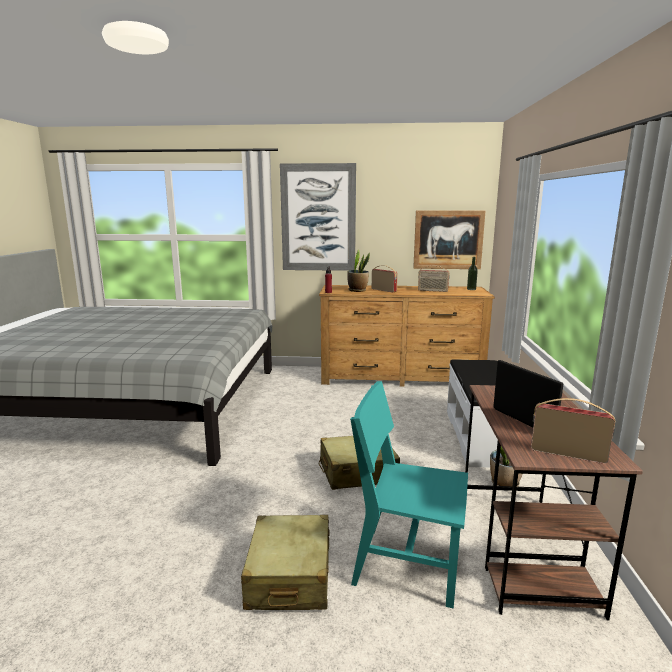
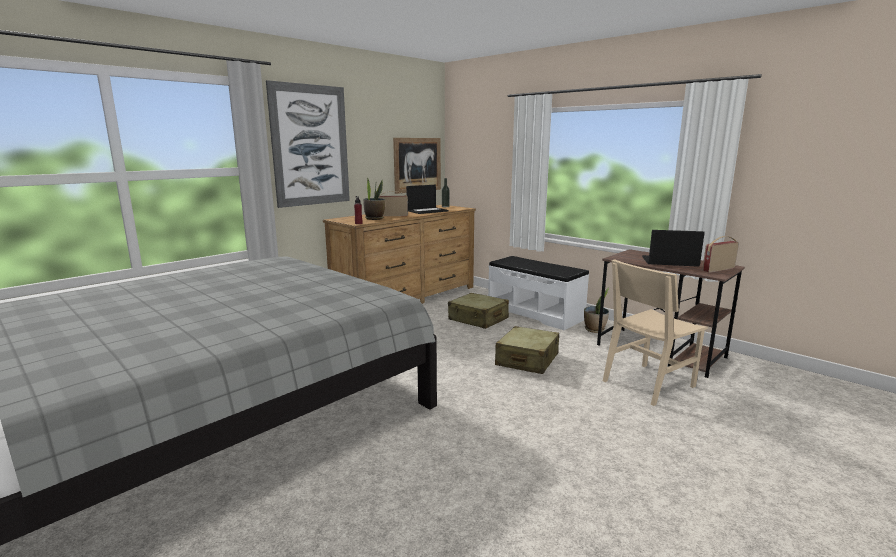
camera: 50 degrees left, 0 degrees up
(289, 575) = (627, 422): beige suitcase -> beige suitcase (478, 319)
(407, 565) = (648, 383): turquoise chair -> beige chair
(432, 291) = (427, 211): radio -> laptop

